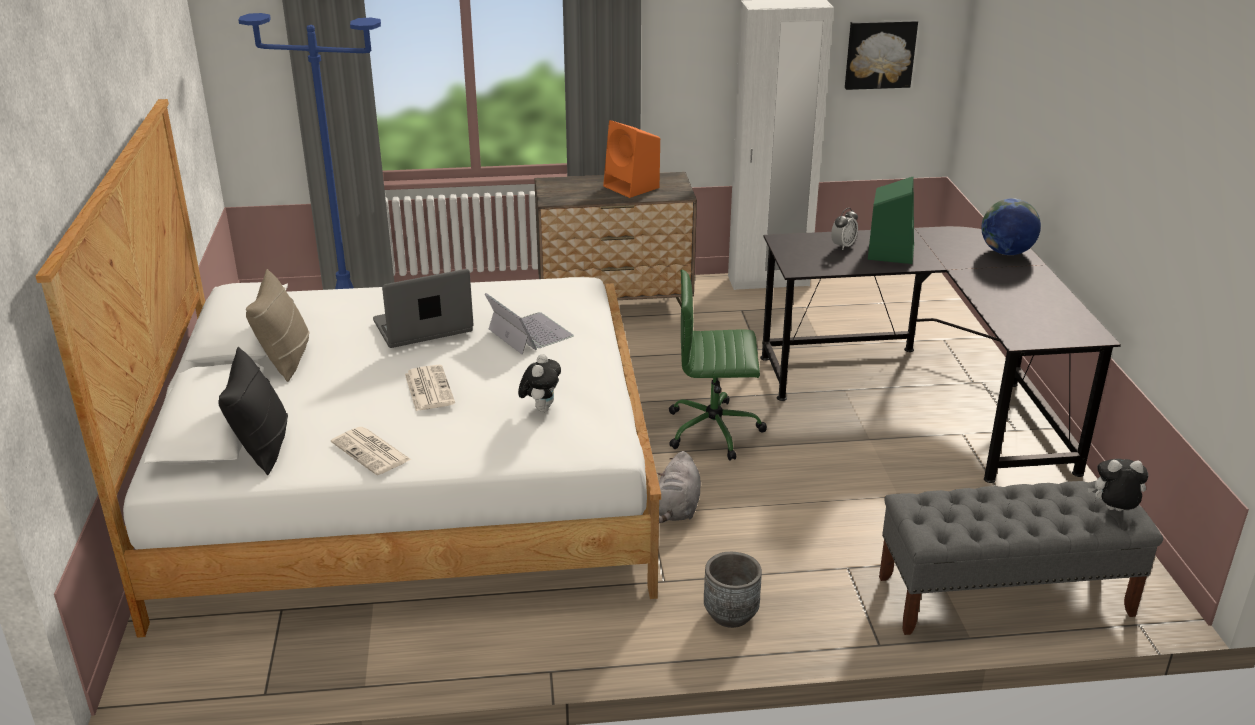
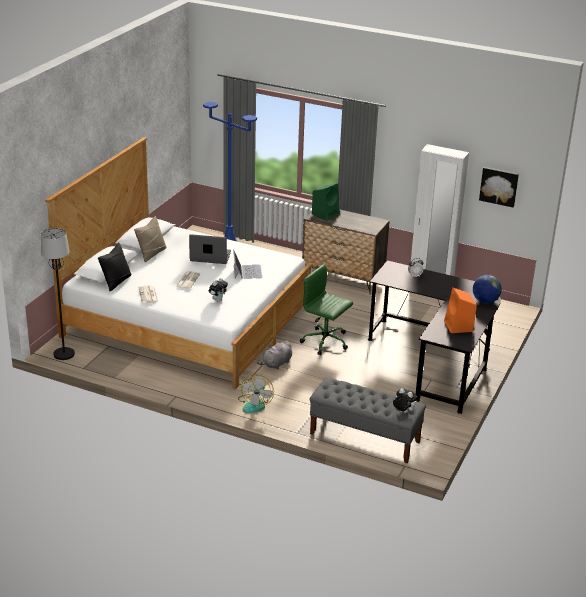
camera: 30 degrees right, 0 degrees up
(184, 677) = (63, 354): none -> black floor lamp
(632, 187) = (355, 221): orange speaker -> orange speaker (459, 326)
(731, 614) = (255, 404): grey planter -> fan
(890, 252) = (432, 284): green speaker -> green speaker (325, 214)

